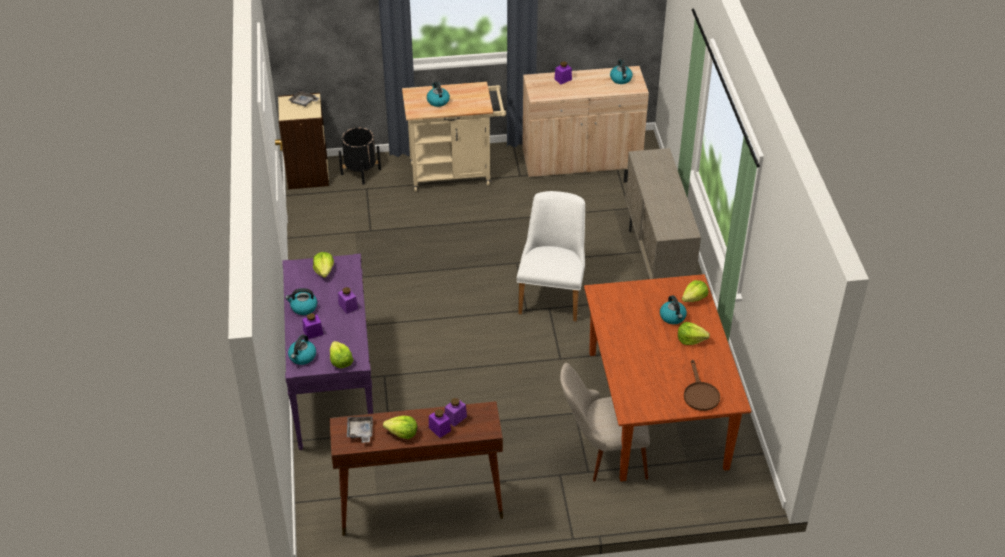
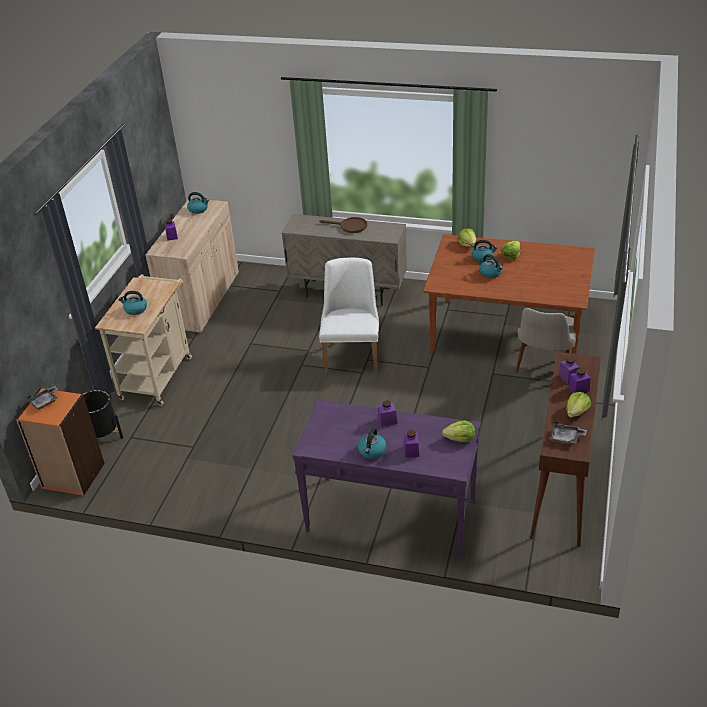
camera: 65 degrees left, 5 degrees down
(302, 357) = (442, 464): kettle -> kettle (490, 273)
(307, 174) = (73, 476): beige bookcase -> orange bookcase
(324, 271) = (327, 428): lettuce -> none
(552, 294) = (352, 354): white chair -> white chair turned 60 degrees clockwise
(700, 394) = (569, 265): brown frying pan -> brown frying pan (349, 226)

